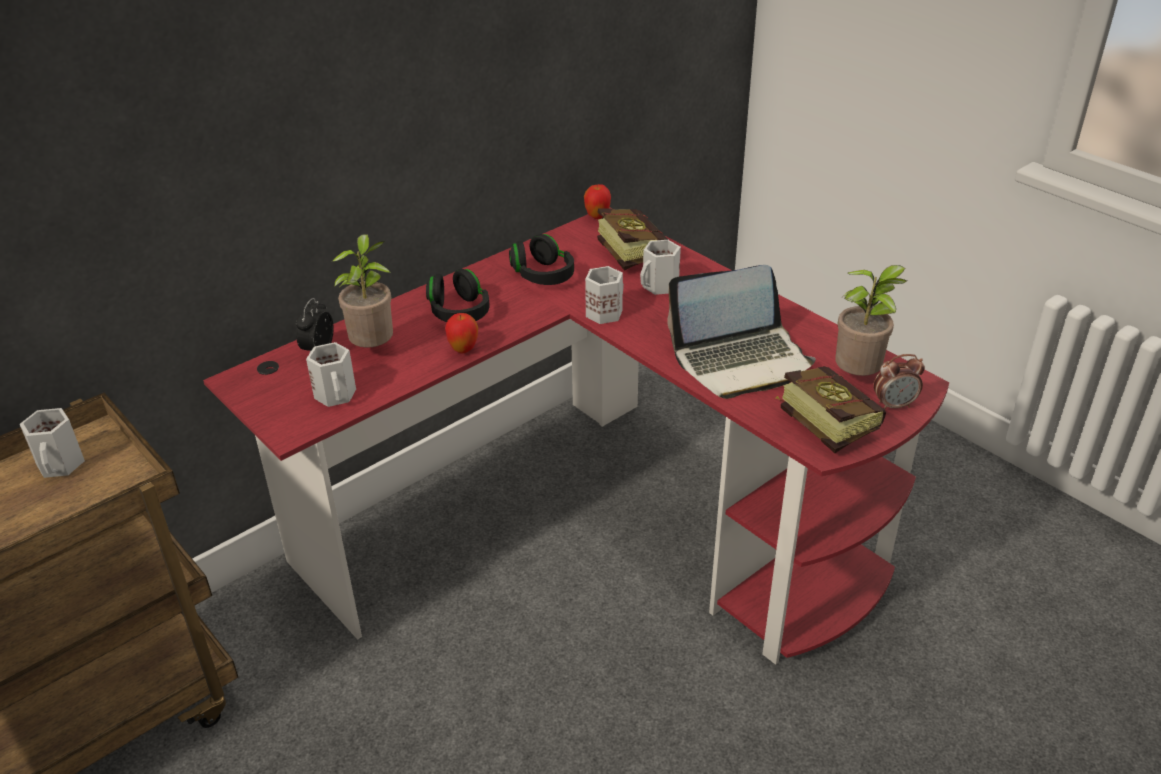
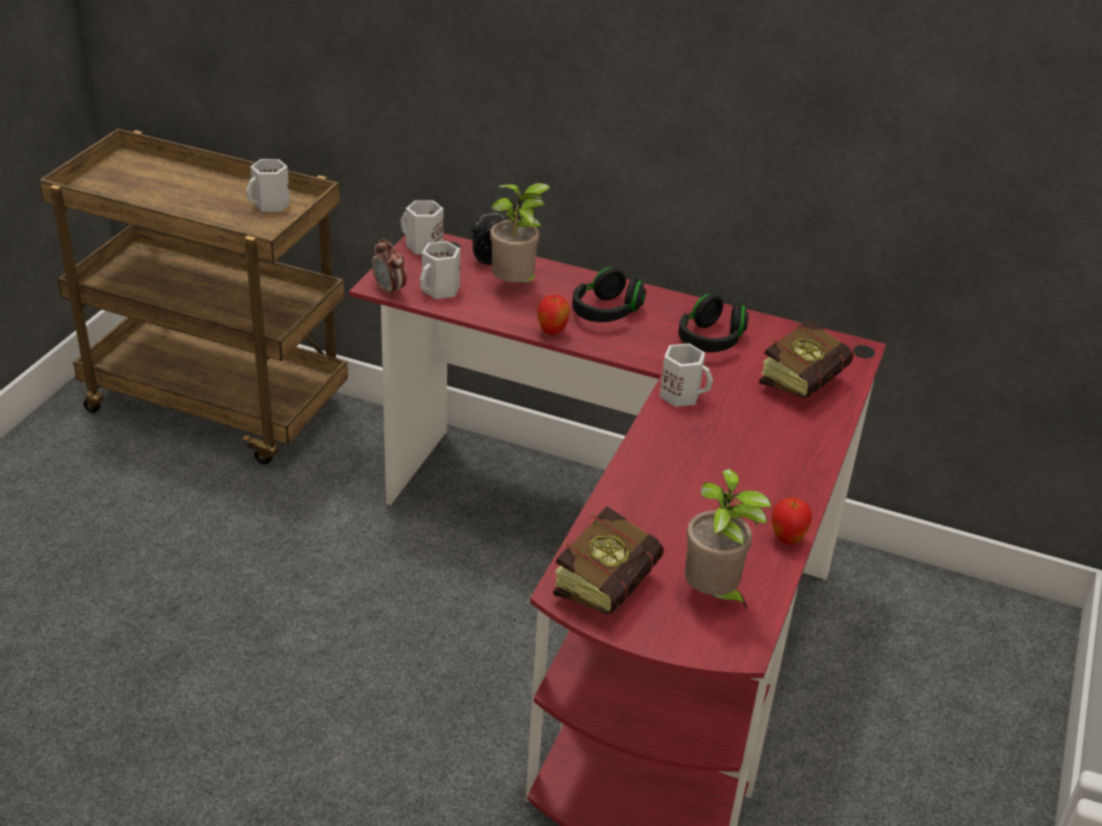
camera: 60 degrees right, 0 degrees up
(597, 216) = (853, 342): apple -> apple (787, 539)
(660, 286) = (761, 417): white mug -> white mug (422, 246)
(741, 361) = (673, 503): laptop -> none
(894, 405) = (681, 632): alarm clock -> alarm clock (389, 290)

